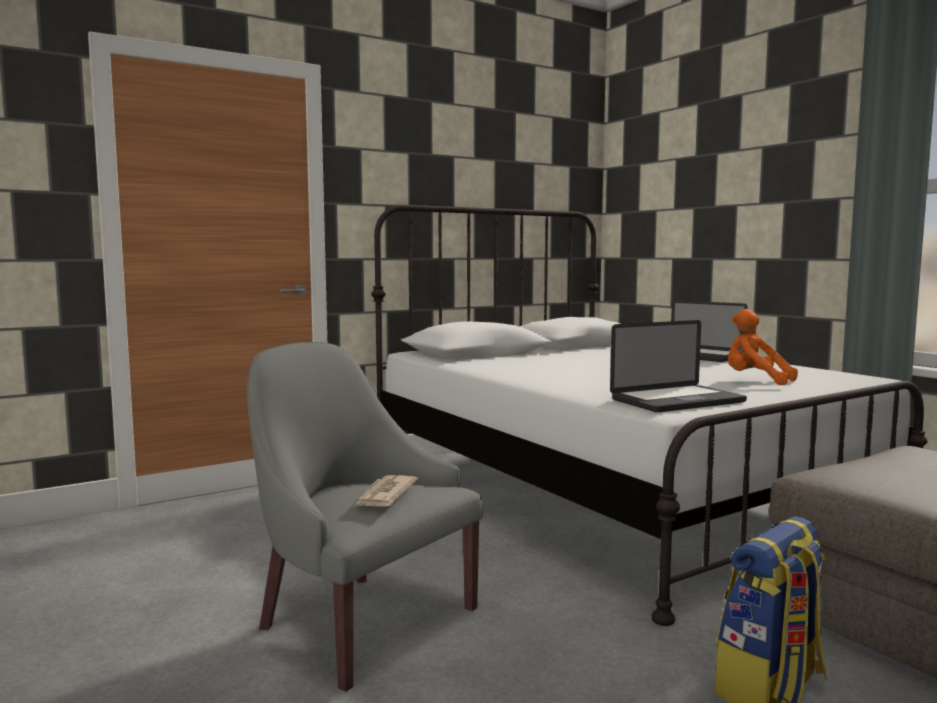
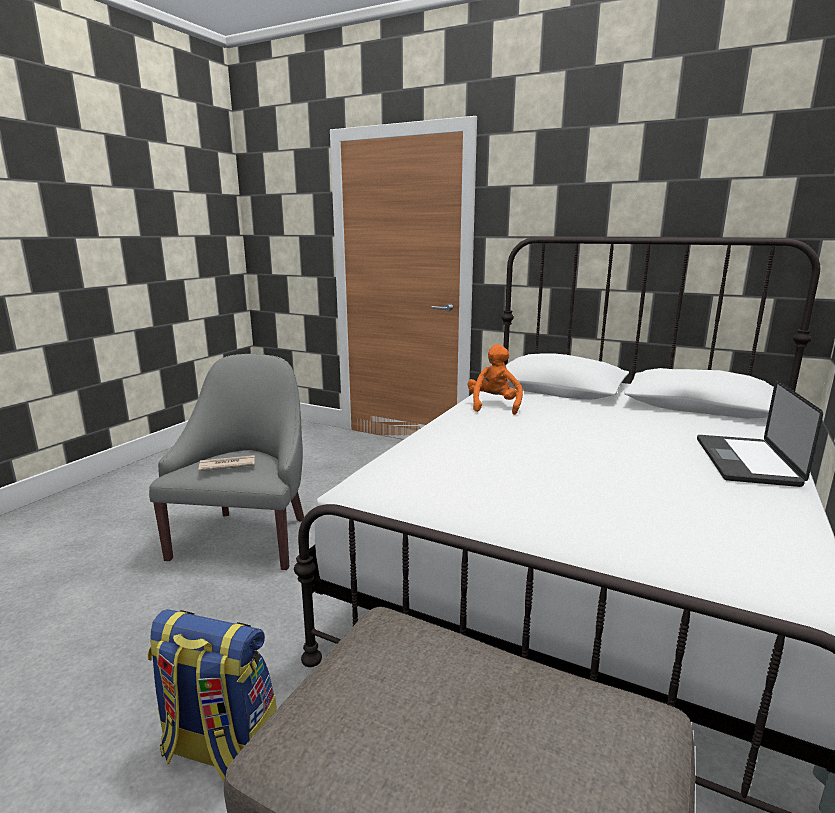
camera: 60 degrees right, 10 degrees up
(677, 401) = (416, 487): laptop -> none
(755, 381) = (605, 512): orange plush toy -> orange plush toy (494, 406)

